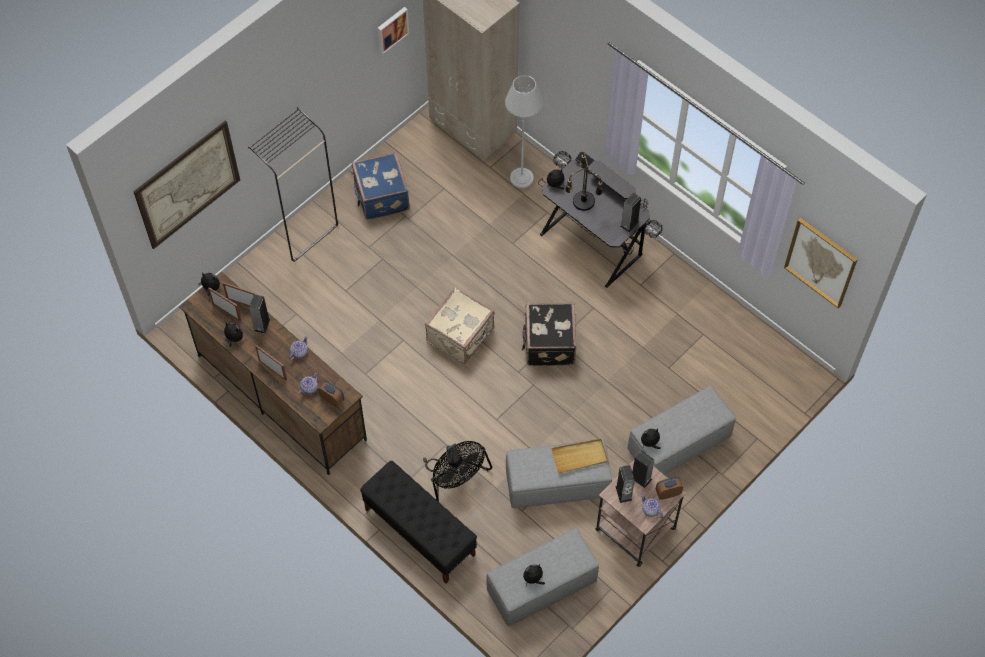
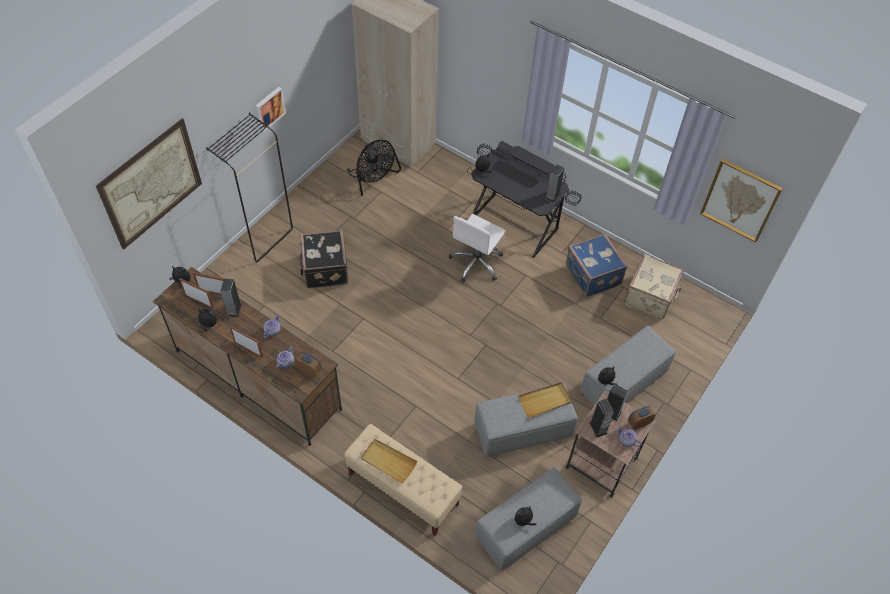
camera: 10 degrees left, 5 degrees down
(380, 197) = (327, 203): blue suitcase -> blue suitcase (592, 276)
(391, 29) = (326, 47): picture -> picture (269, 108)
(404, 502) = (388, 461): none -> beige tray
(419, 532) = (403, 489): black bench -> beige bench
(454, 477) = (427, 434): black fan -> black fan (372, 179)
(461, 336) = (414, 310): beige suitcase -> beige suitcase (651, 296)
(521, 178) = (445, 178): grey floor lamp -> none
(540, 287) = (476, 263): none -> white office chair
(548, 344) = (492, 309): black suitcase -> black suitcase (324, 269)
(583, 201) = (509, 181): table lamp -> none

